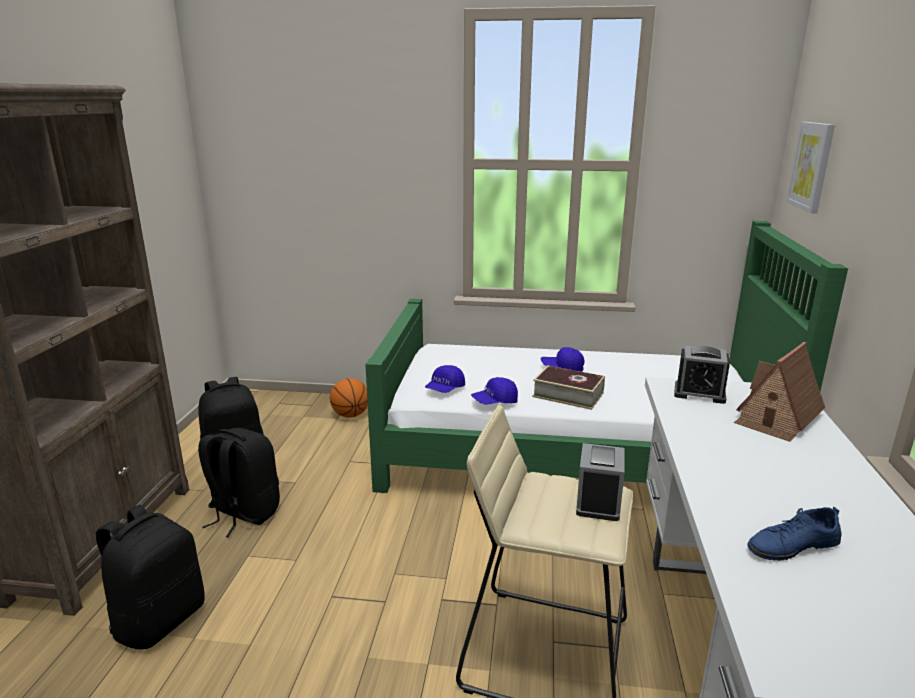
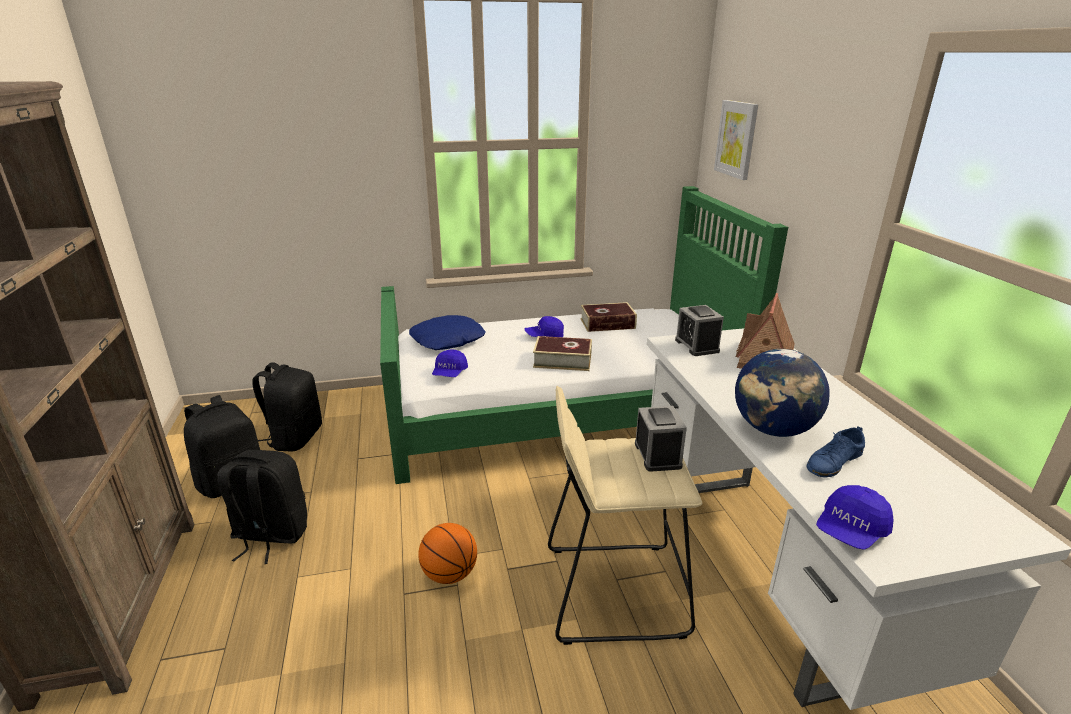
camera: 20 degrees left, 5 degrees up
(159, 619) = (232, 667): black backpack -> black backpack (295, 438)
(350, 415) = (336, 411): basketball -> basketball (449, 574)
(461, 358) = (448, 340): none -> blue pillow
(495, 402) = (502, 378): blue cap -> blue cap (850, 531)
(639, 365) = (607, 323): none -> book
(699, 393) = (696, 346): alarm clock -> alarm clock turned 75 degrees clockwise
(735, 495) = (773, 429): none -> globe

